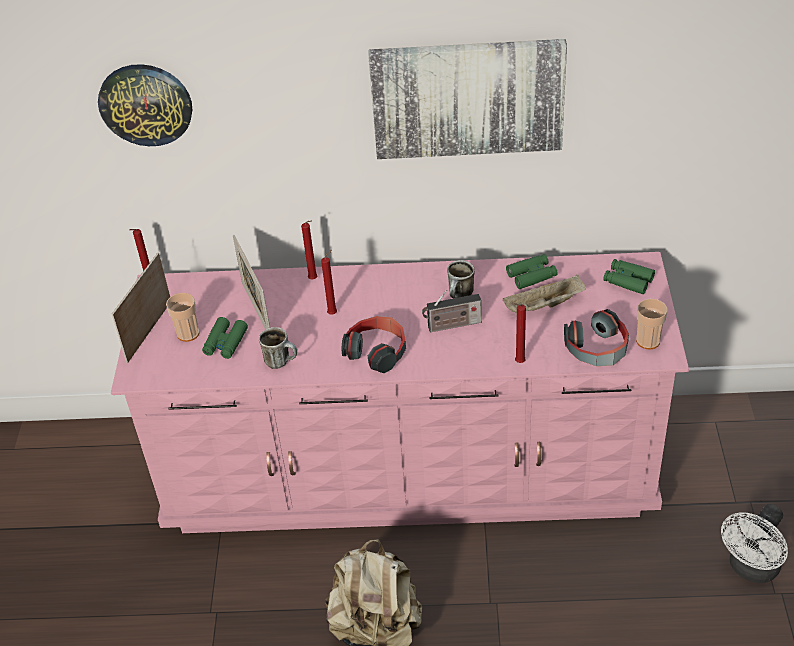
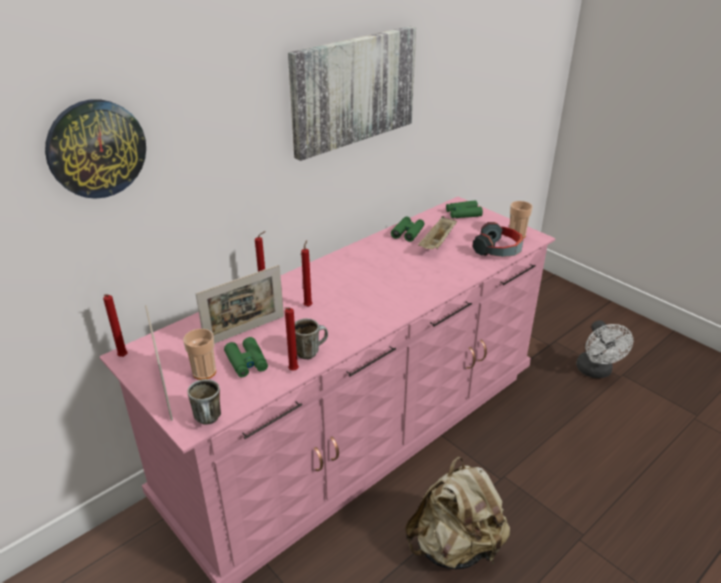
camera: 45 degrees left, 10 degrees down
(256, 311) = (245, 331): picture frame -> picture frame turned 60 degrees counterclockwise
(377, 351) = (371, 312): headphones -> none
(452, 325) = (399, 276): radio -> none
(460, 297) = (381, 260): mug -> mug (210, 420)
(518, 362) = (467, 276): red candle -> red candle (292, 371)

